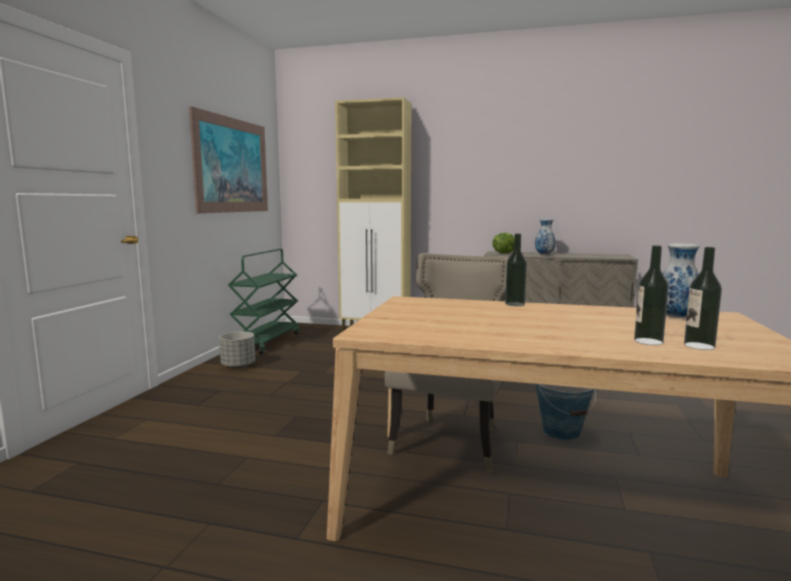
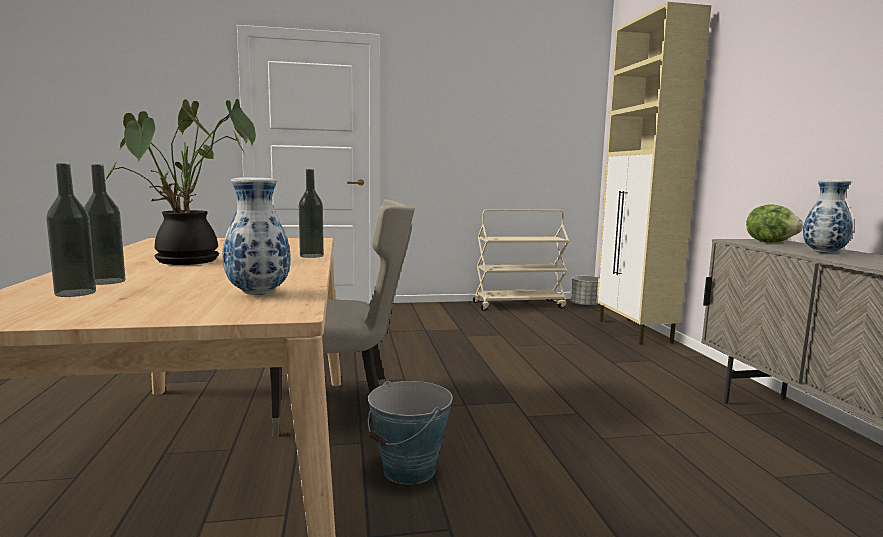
camera: 65 degrees right, 0 degrees up
(232, 165) = (509, 120): picture -> none
(238, 366) = (444, 311): grey planter -> grey planter (584, 306)
(266, 342) = (519, 305): green cart -> beige cart
(543, 327) = (187, 262): none -> potted plant

